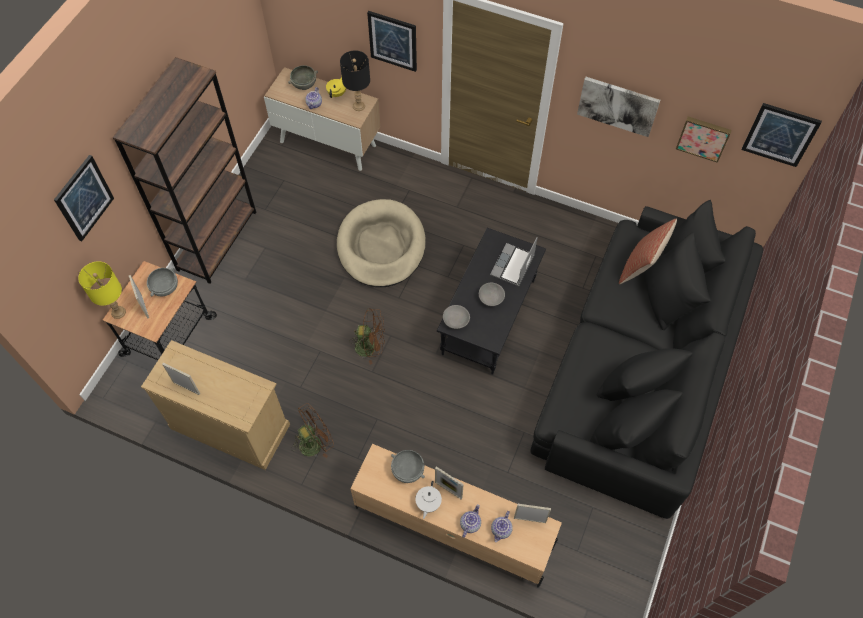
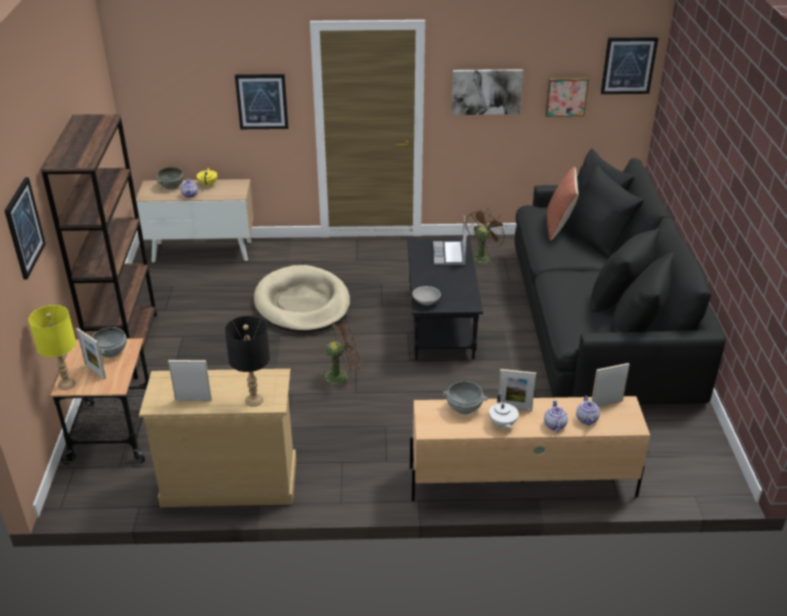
camera: 25 degrees left, 25 degrees down
(314, 442) = (332, 464): brown fan -> brown fan (481, 256)
(359, 106) = (235, 187): black table lamp -> black table lamp (254, 400)
(491, 298) = (447, 279): grey bowl -> none

